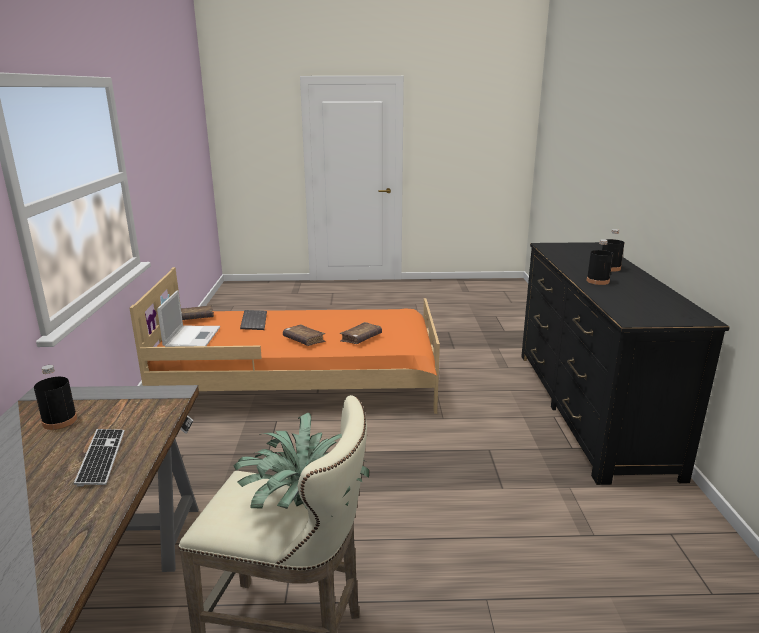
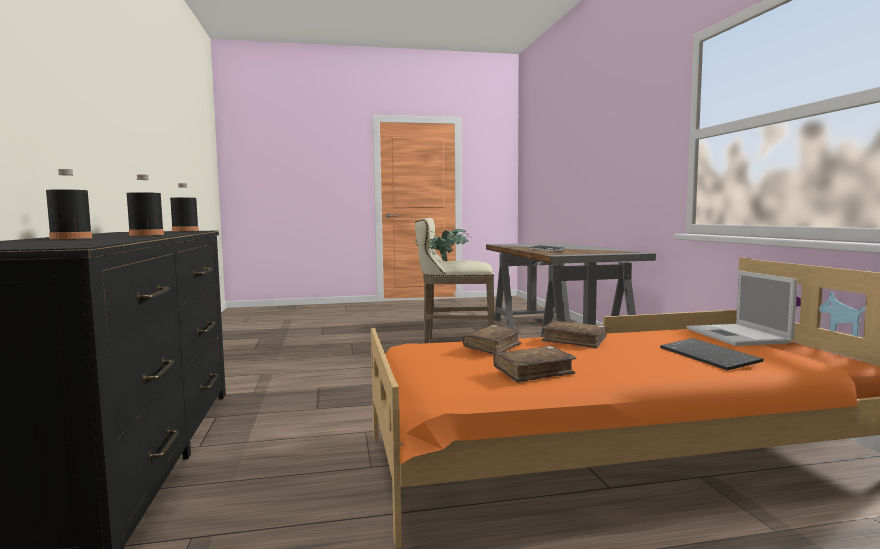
camera: 170 degrees right, 15 degrees down
(60, 421) = (597, 251): black bottle -> black bottle (185, 230)
(196, 318) = (819, 354): brown book -> brown book (533, 372)

